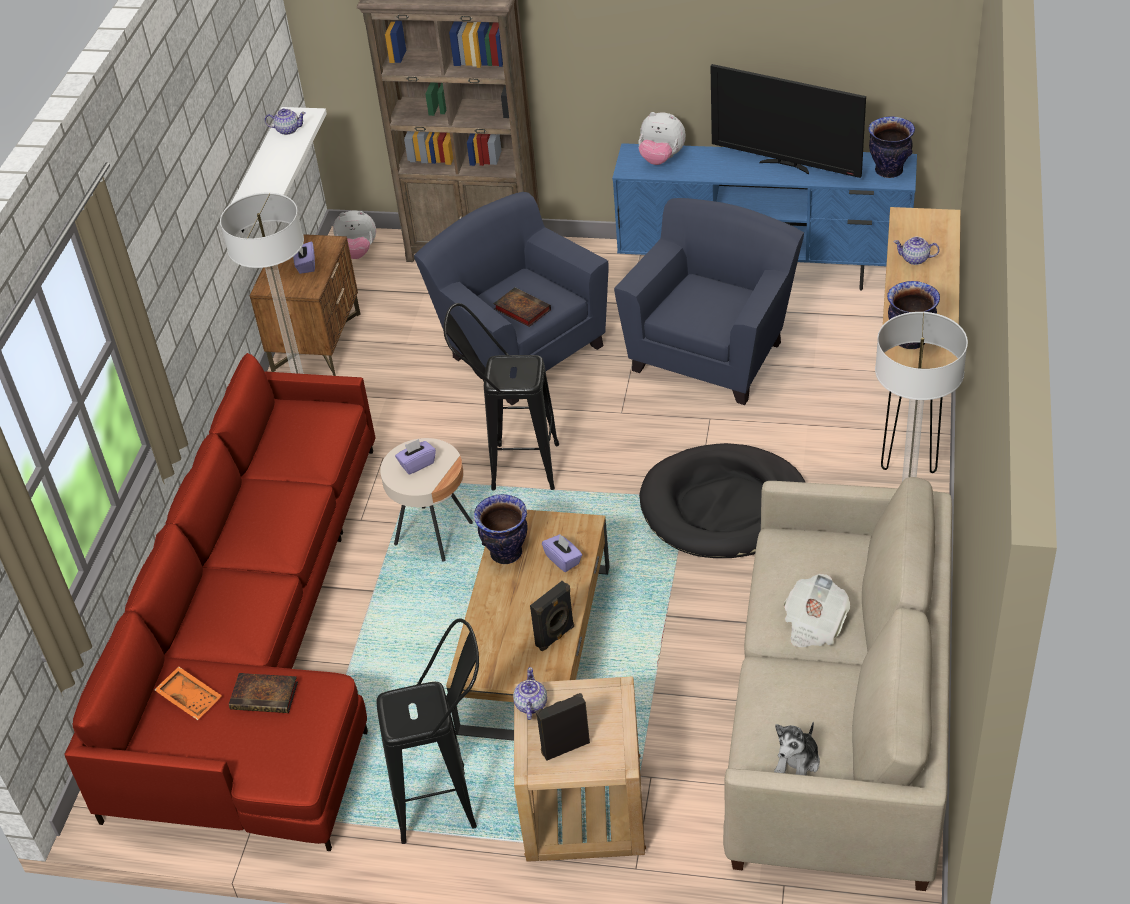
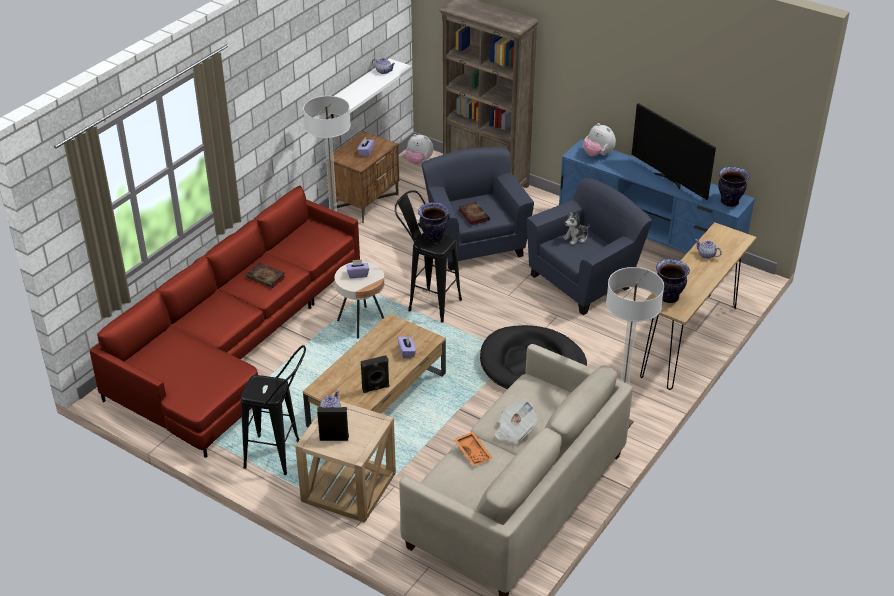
camera: 20 degrees right, 5 degrees down
(191, 697) = (170, 348): orange tray -> orange tray (473, 452)
(266, 695) = (207, 361): book -> book (266, 277)
(505, 553) = (378, 338): vase -> vase (433, 238)
(797, 763) = (454, 494): plush toy -> plush toy (576, 238)

